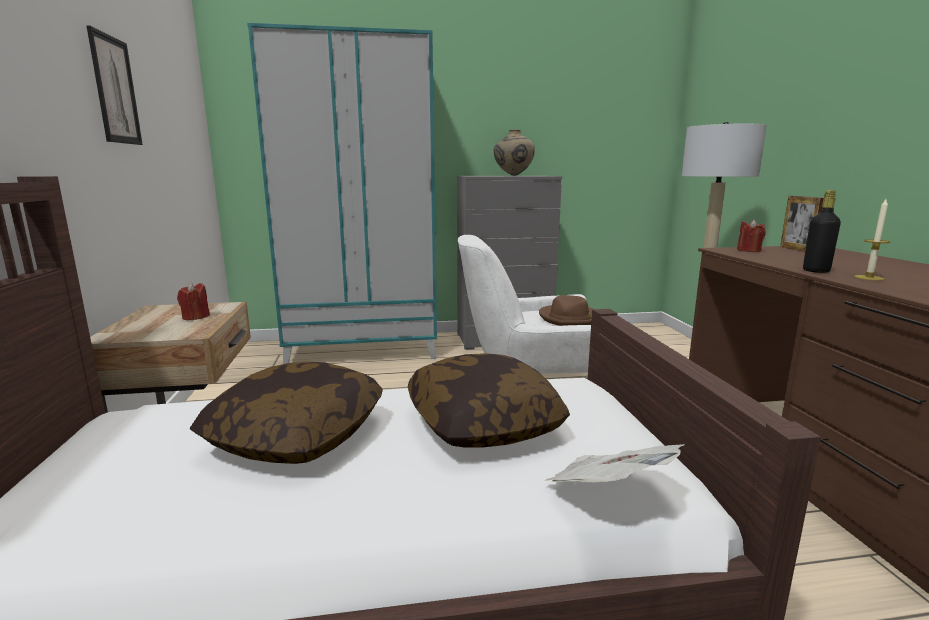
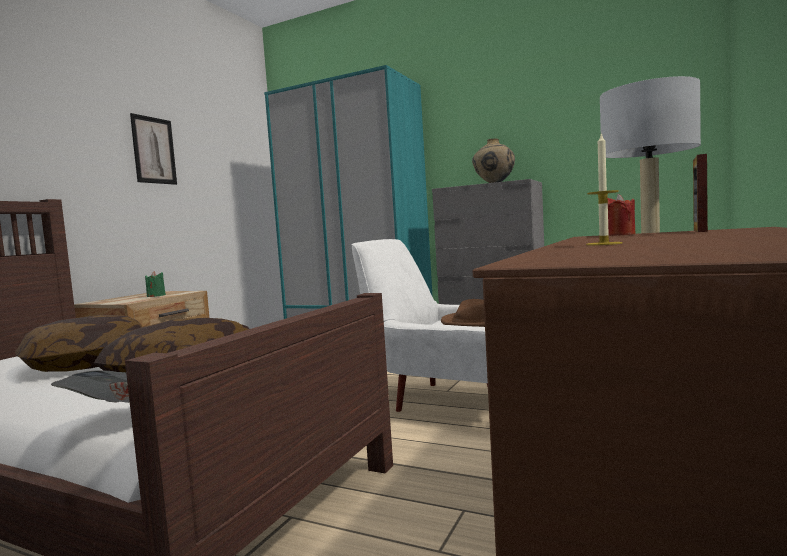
camera: 35 degrees right, 10 degrees down
(195, 317) = (156, 296): red candle -> green candle
(816, 271) = (575, 243): black bottle -> none

